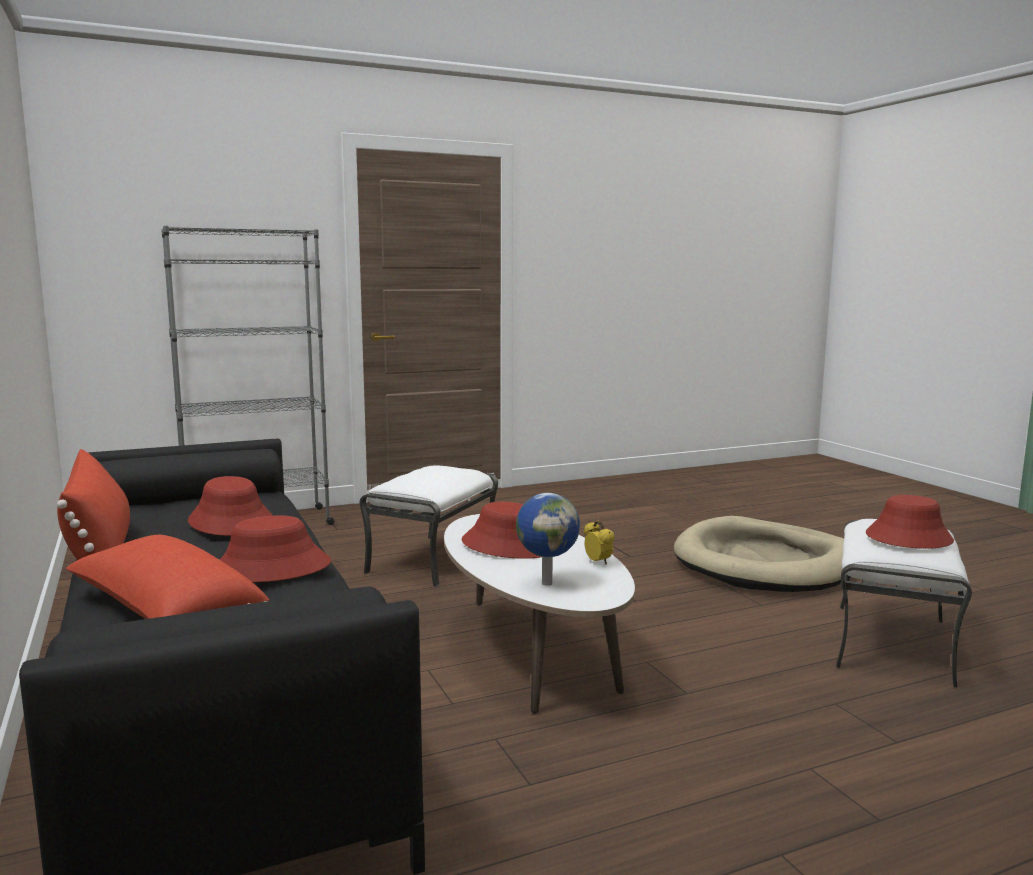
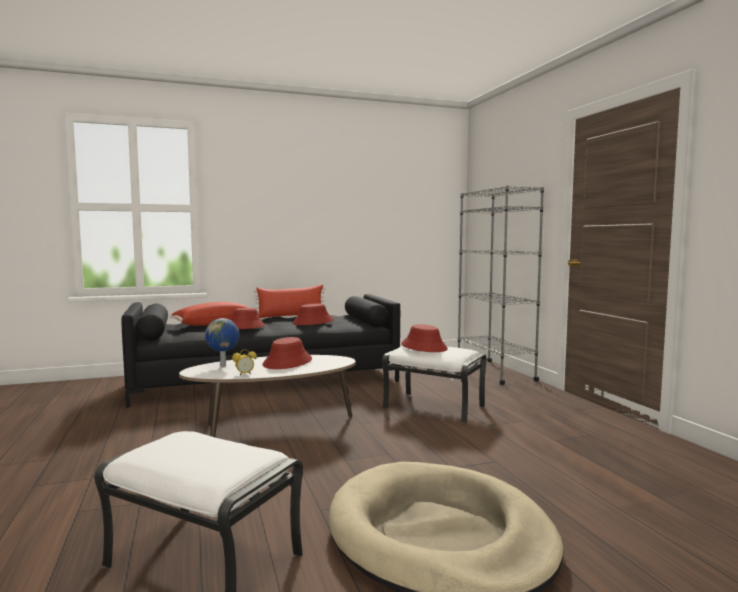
camera: 95 degrees right, 5 degrees down
(908, 538) = (191, 450): red hat -> red hat (424, 347)

